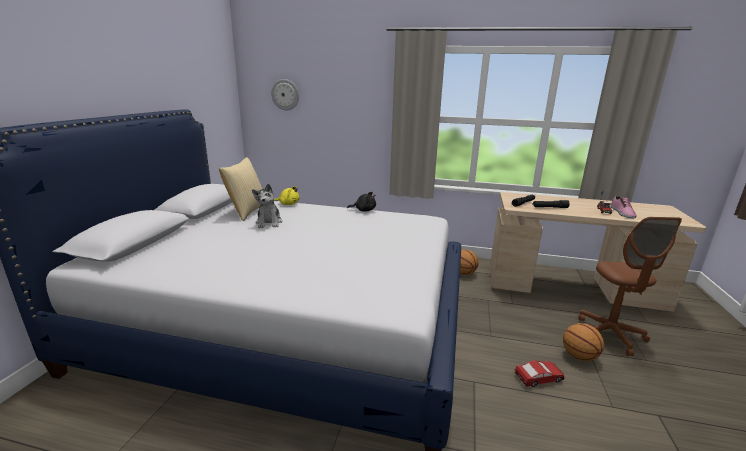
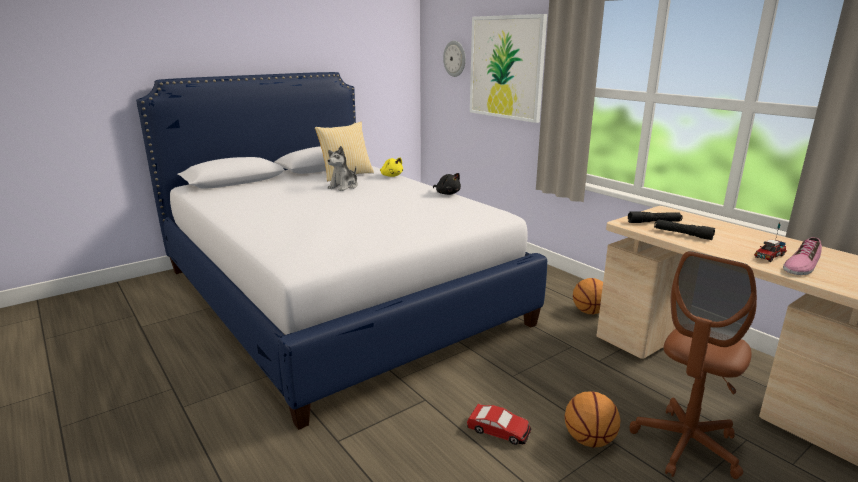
camera: 40 degrees right, 0 degrees up
(346, 102) = (506, 67): none -> picture

